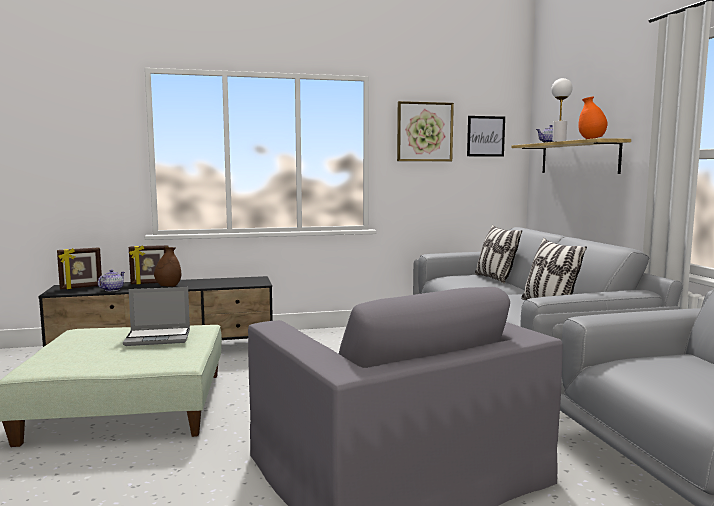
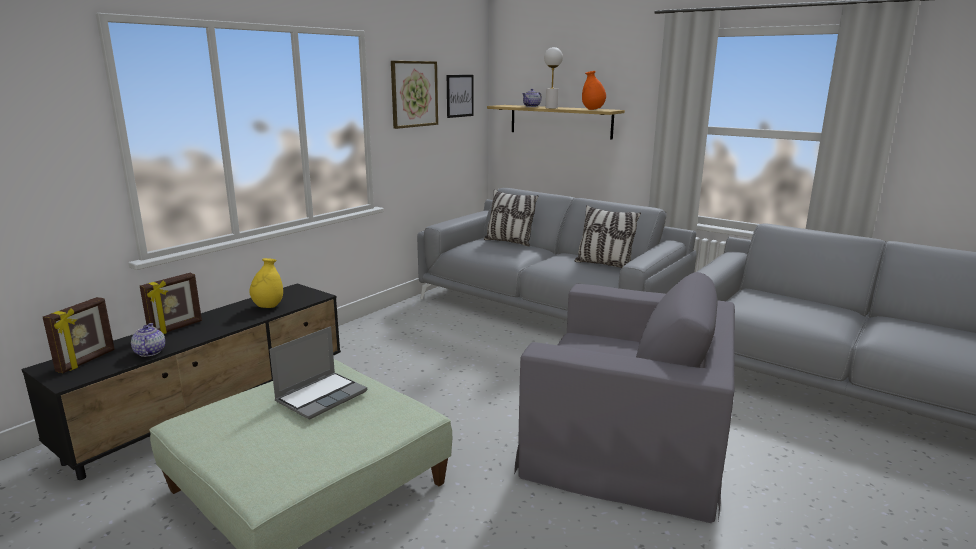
camera: 40 degrees left, 10 degrees up
(168, 287) = (218, 328): brown vase -> none
(219, 283) = (268, 306): none -> yellow vase

